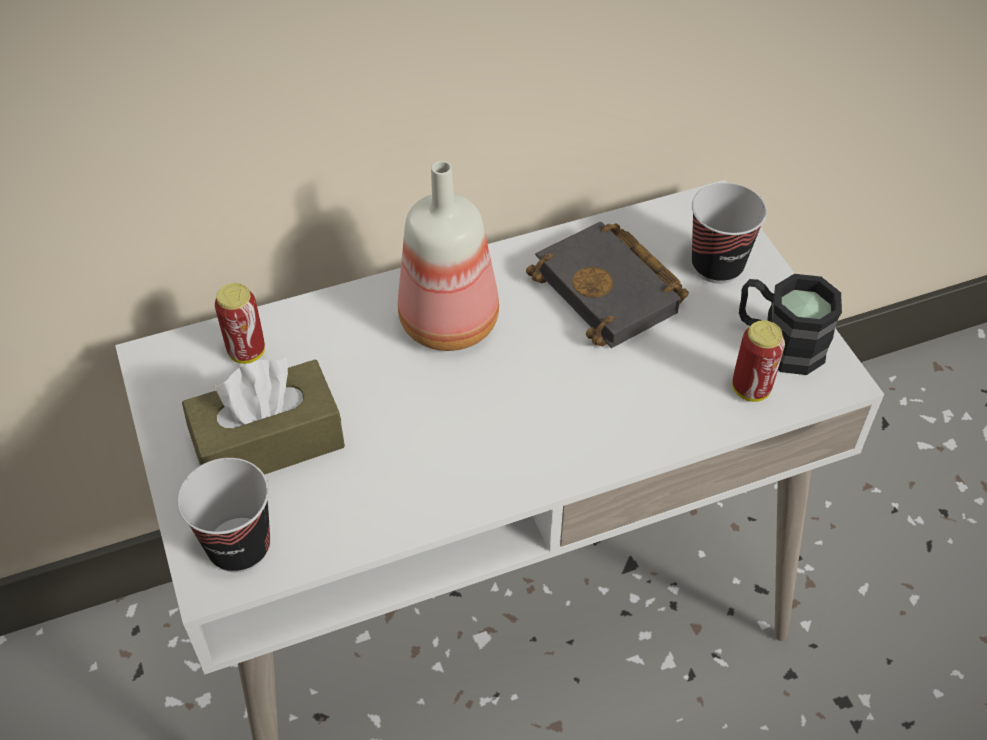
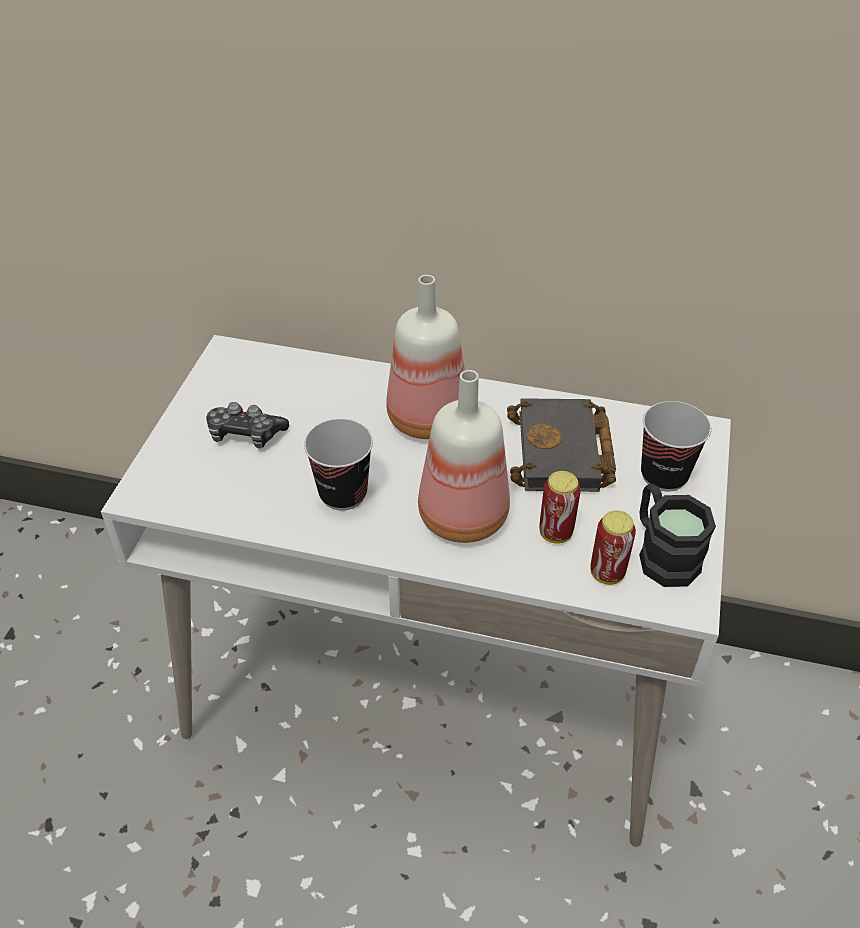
camera: 35 degrees right, 5 degrees down
(239, 547) = (171, 486): cup -> cup (343, 494)
(247, 352) = (284, 375): can -> can (555, 533)
(269, 442) = (245, 434): brown tissue box -> game controller
(578, 409) = (463, 519): none -> bottle

